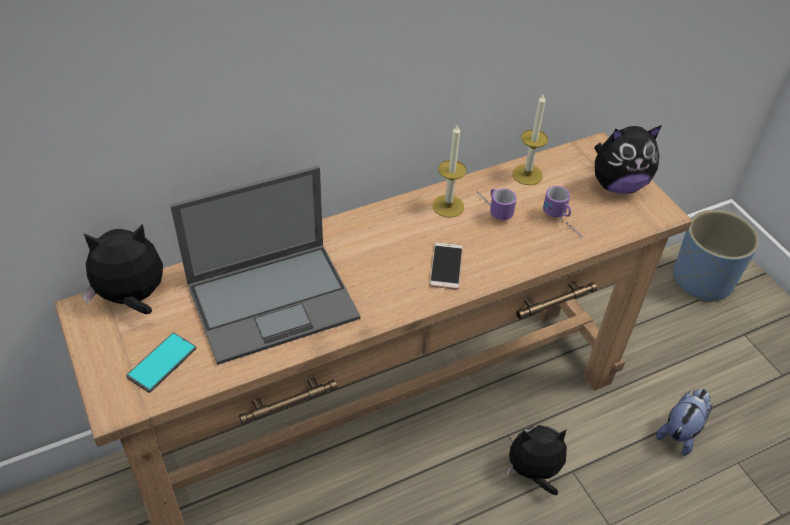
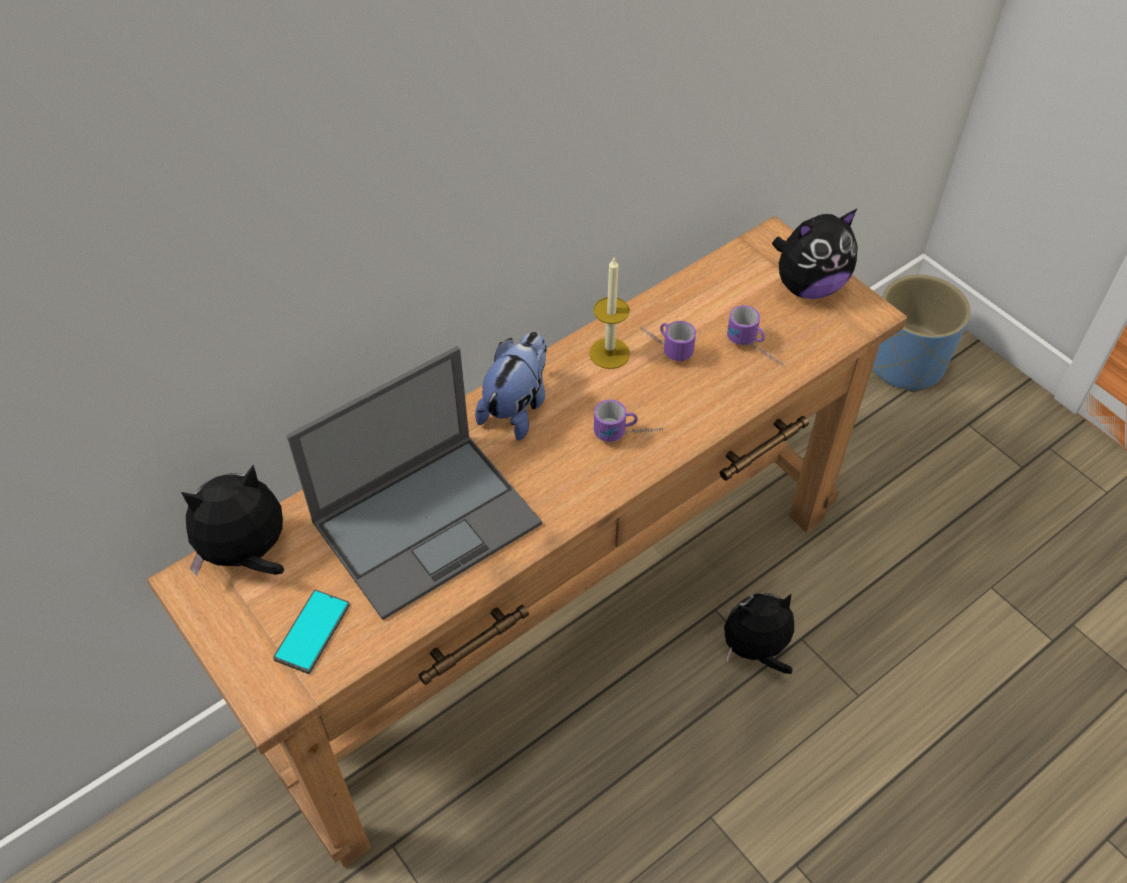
camera: 10 degrees left, 5 degrees up
(446, 266) = (628, 434): phone -> mug
(527, 175) = (696, 292): candle -> none
(680, 432) = (918, 563): plush toy -> plush toy (517, 408)

